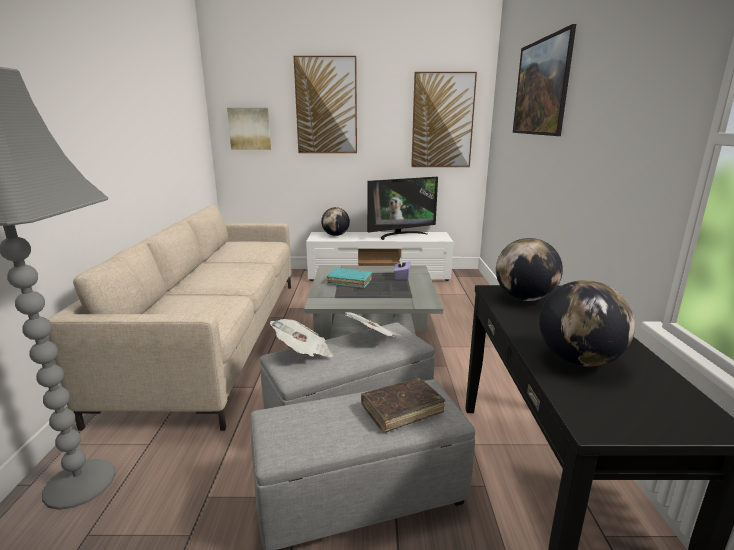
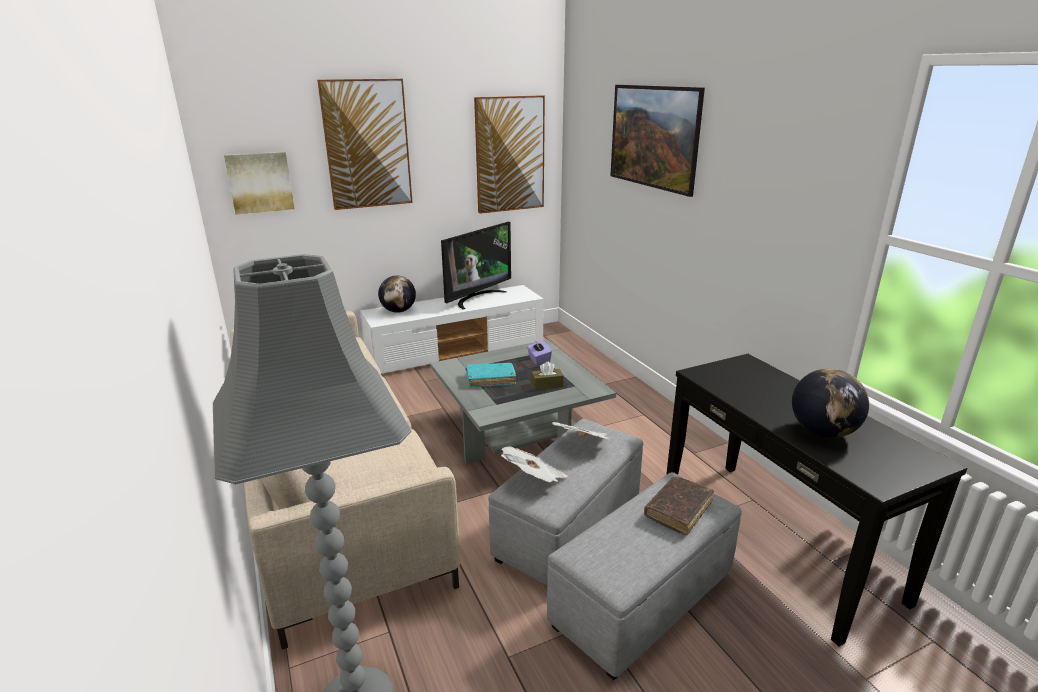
camera: 25 degrees left, 5 degrees up
(389, 293) = (547, 384): none -> brown tissue box
(524, 298) = (729, 377): globe -> none

